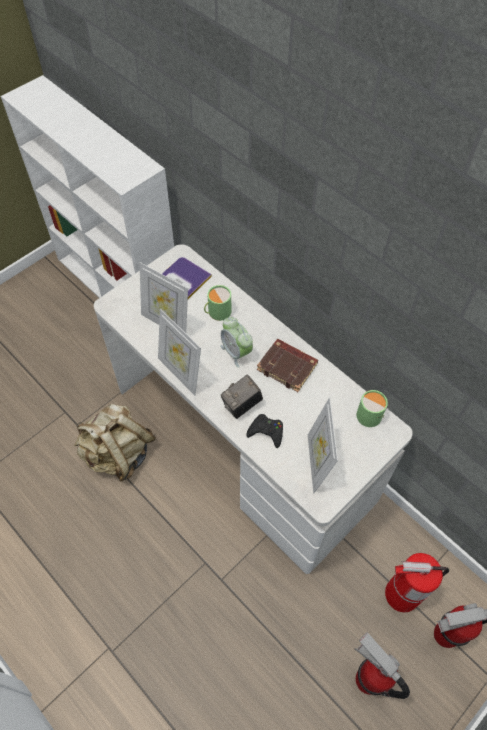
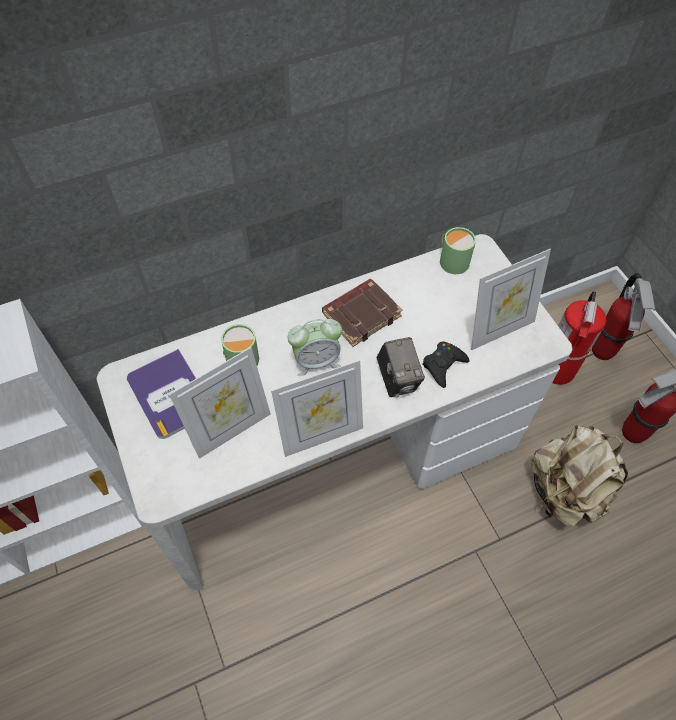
camera: 70 degrees left, 0 degrees up
(118, 454) = (294, 619): beige backpack -> beige backpack (564, 491)
(317, 463) = (498, 329): picture frame -> picture frame turned 45 degrees counterclockwise

